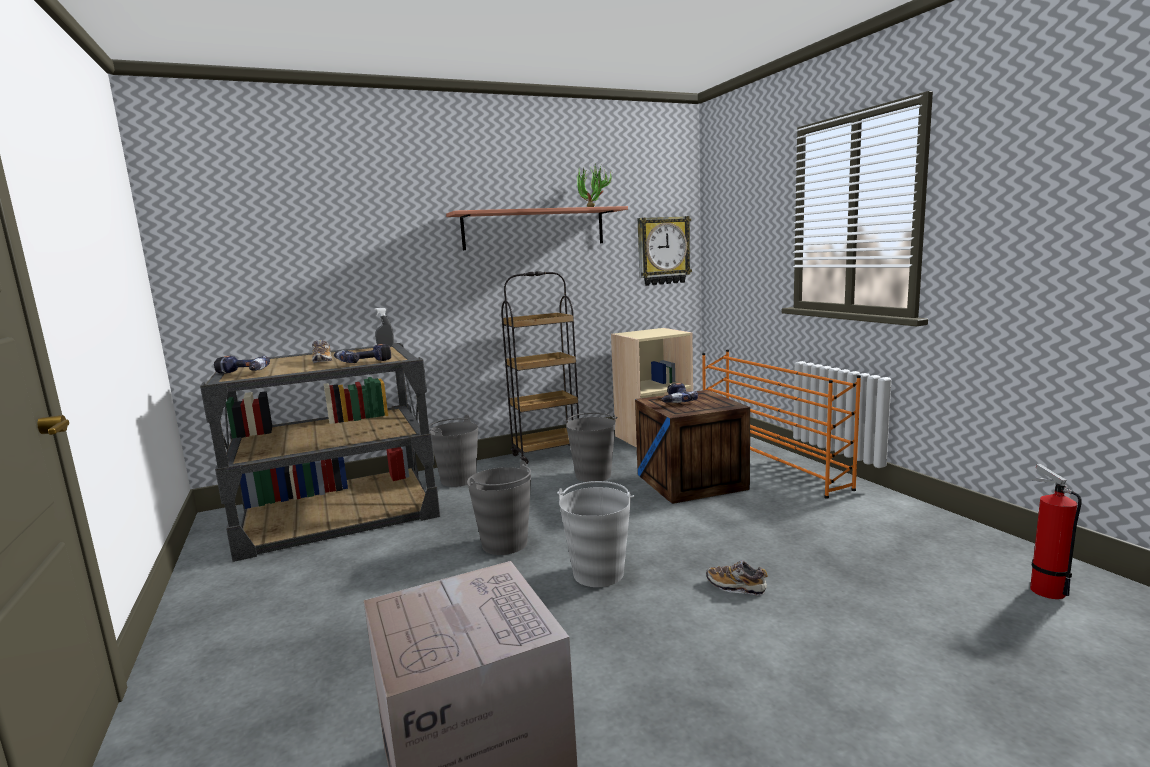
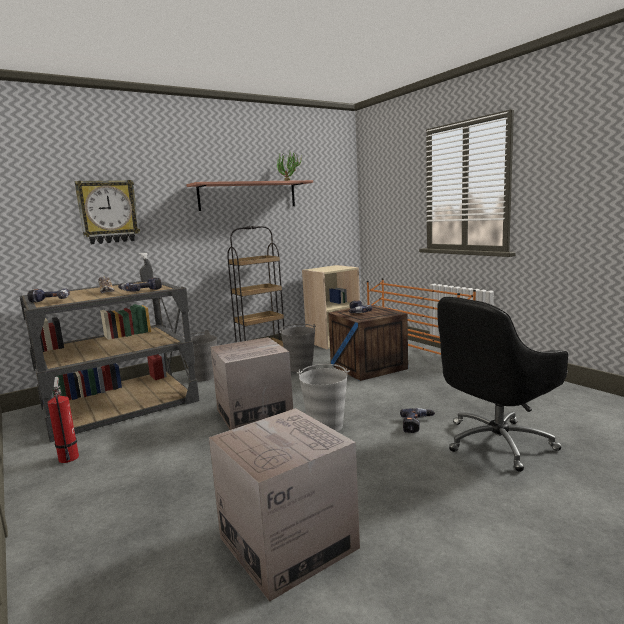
camera: 10 degrees left, 0 degrees up
(505, 544) = (254, 414): grey bucket -> cardboard box
(663, 251) = (334, 211): wall clock -> wall clock (108, 212)
(736, 587) = (417, 425): shoe -> power drill
(857, 632) = (497, 442): none -> black office chair
(1043, 589) = (594, 409): fire extinguisher -> fire extinguisher (69, 457)

